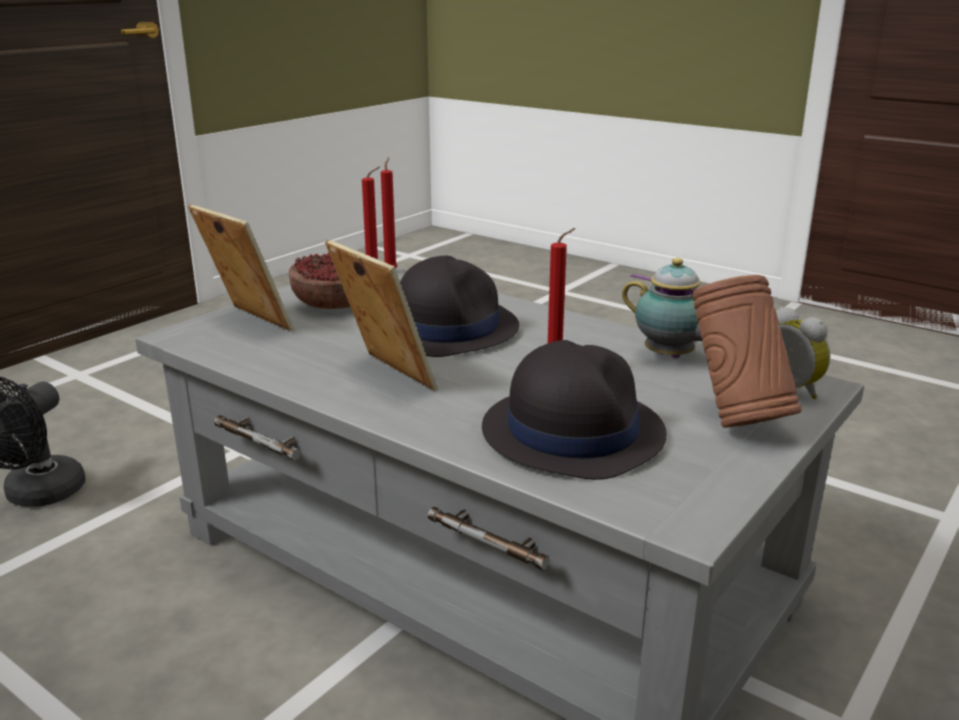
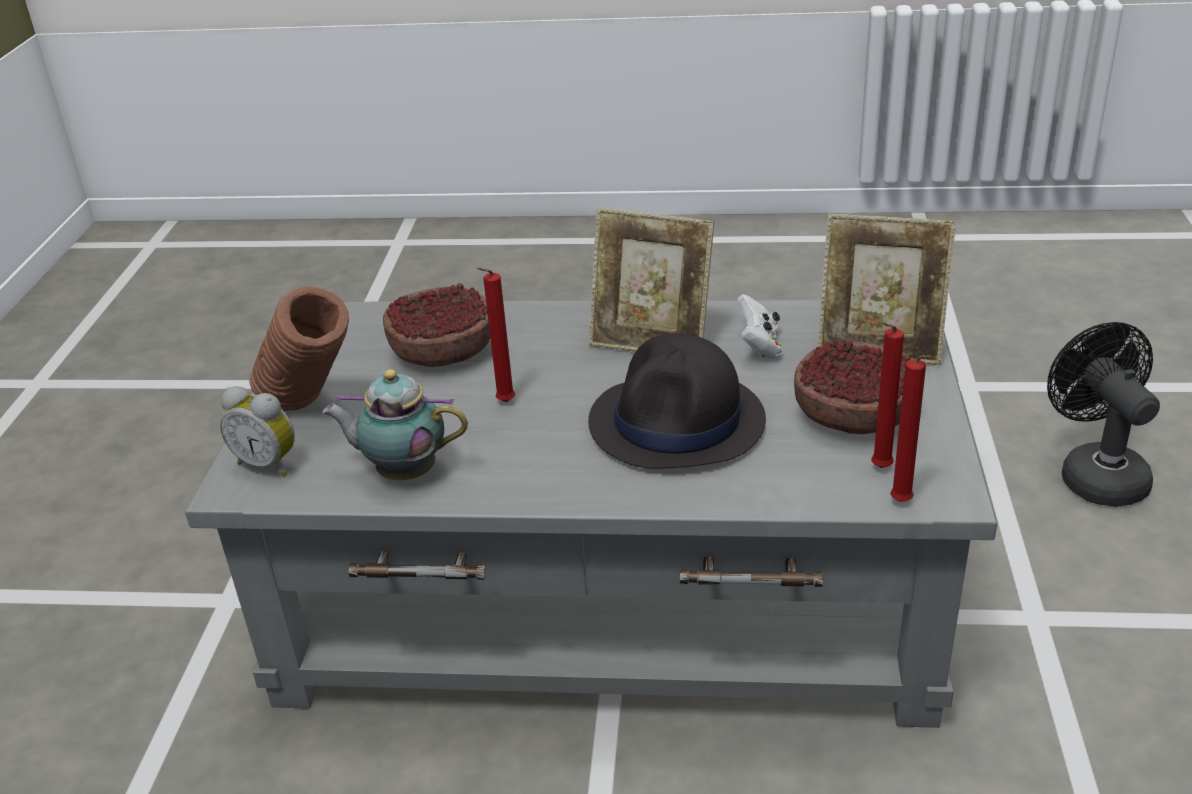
camera: 150 degrees right, 10 degrees up
(314, 348) = (759, 346): none -> white game controller
(572, 431) = (443, 351): black hat -> bowl

